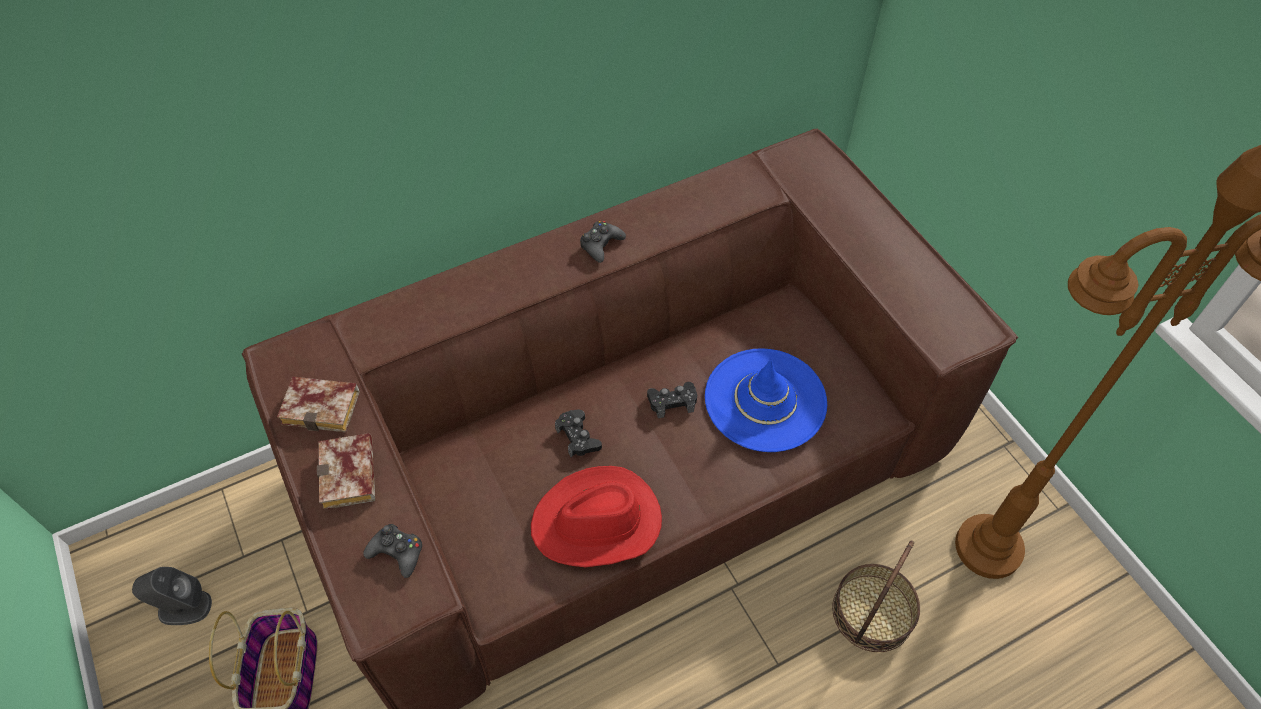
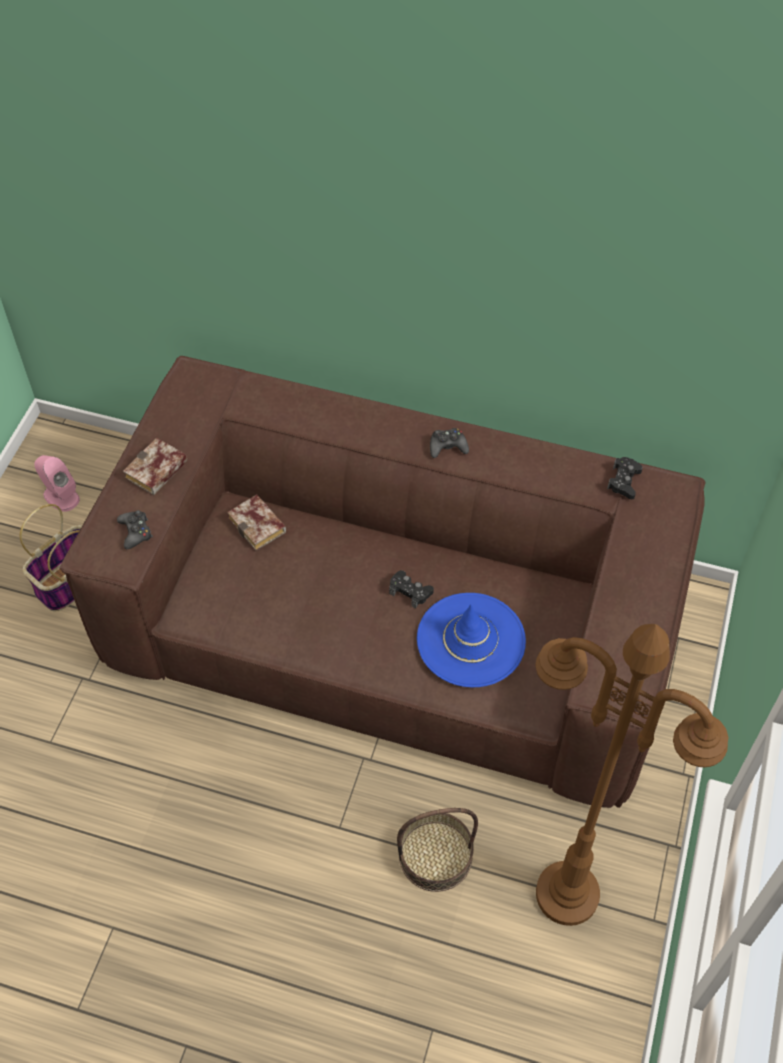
camera: 45 degrees right, 0 degrees up
(184, 607) = (61, 496): grey speaker -> pink speaker
(325, 407) = (184, 422): book -> book (260, 526)
(578, 437) = (329, 564): black game controller -> black game controller (624, 481)
(597, 522) = (283, 623): red hat -> none

